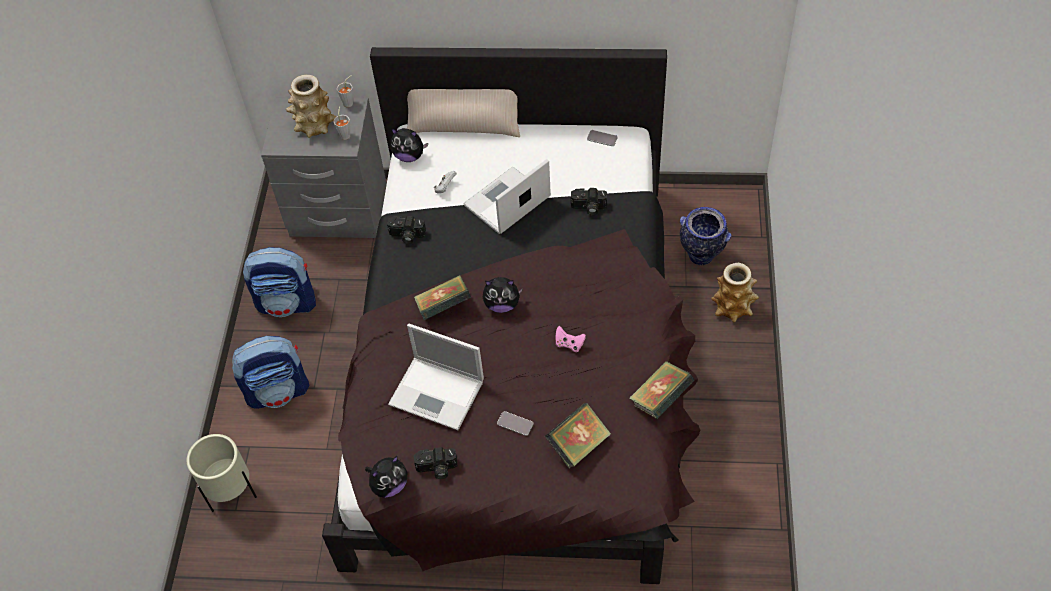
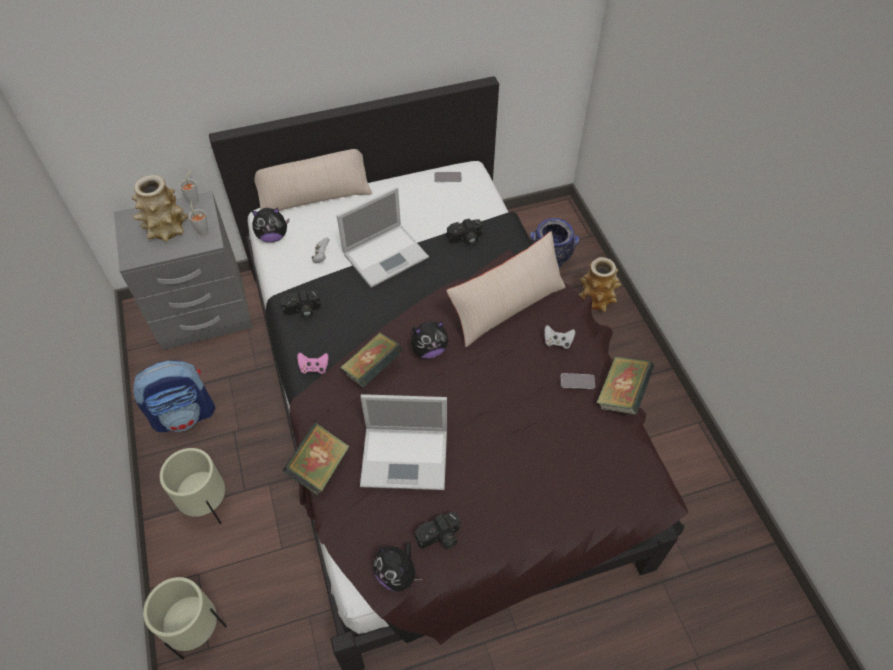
camera: 25 degrees left, 0 degrees up
(278, 391) = (208, 505): backpack -> beige planter
(389, 485) = (397, 574): plush toy -> plush toy turned 105 degrees clockwise
(506, 202) = (386, 254): laptop -> laptop turned 150 degrees counterclockwise
(515, 424) = (497, 464): phone -> phone (577, 381)
(569, 344) = (511, 368): pink game controller -> pink game controller (314, 368)
(578, 444) = (568, 464): book -> book (319, 467)
(594, 285) = (507, 306): none -> beige pillow
(625, 332) = (557, 342): none -> white game controller

